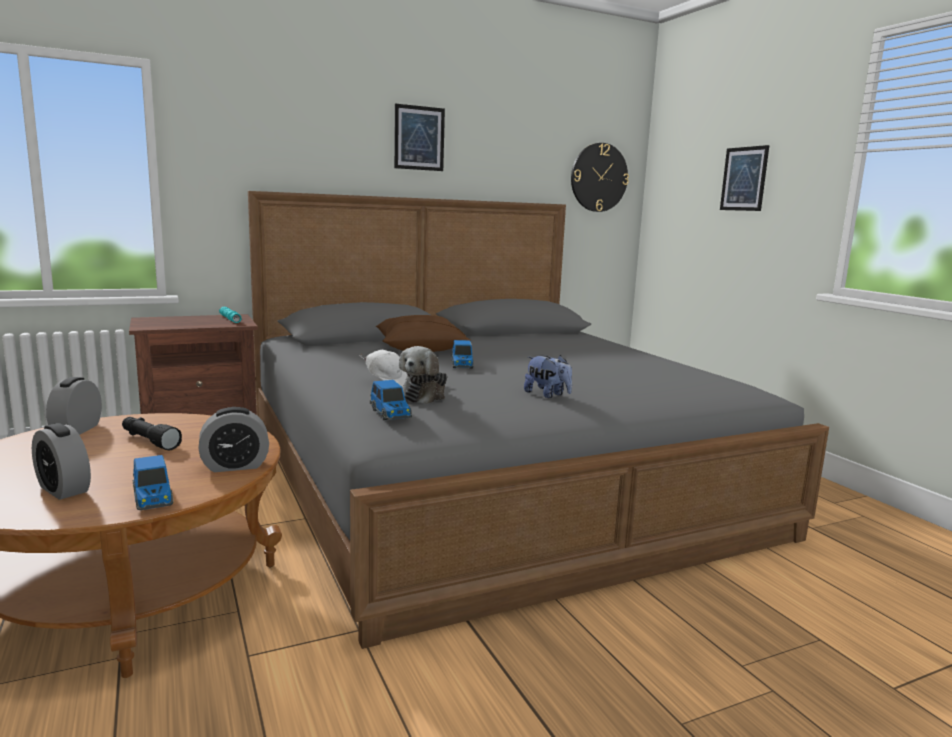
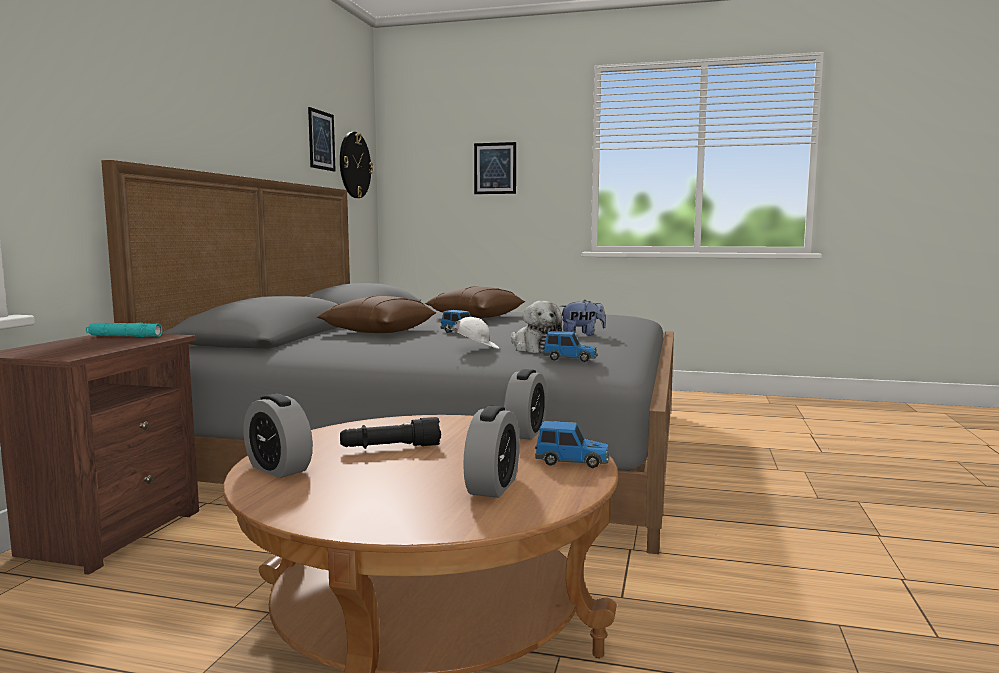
camera: 50 degrees left, 5 degrees down
(63, 489) = (492, 486): alarm clock -> alarm clock turned 60 degrees counterclockwise
(419, 138) = (241, 110): picture -> picture (321, 140)
(566, 352) = (475, 316): none -> brown pillow

